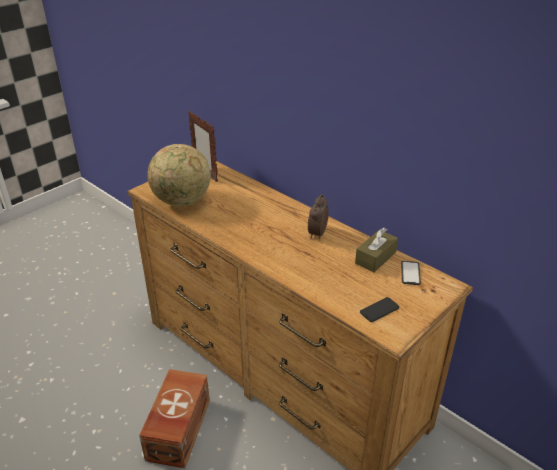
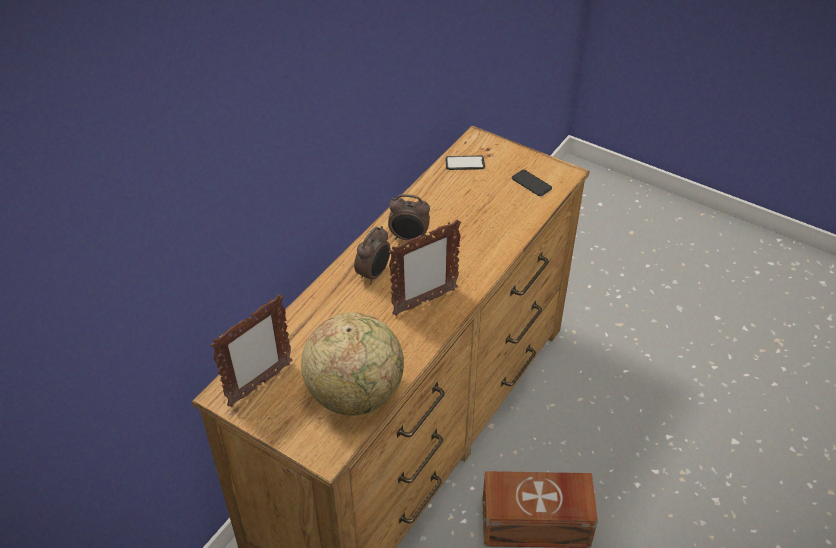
camera: 100 degrees left, 10 degrees up
(248, 234) = (424, 302): none -> picture frame
(282, 216) = (374, 274): none -> alarm clock
(375, 258) = (444, 188): brown tissue box -> none

